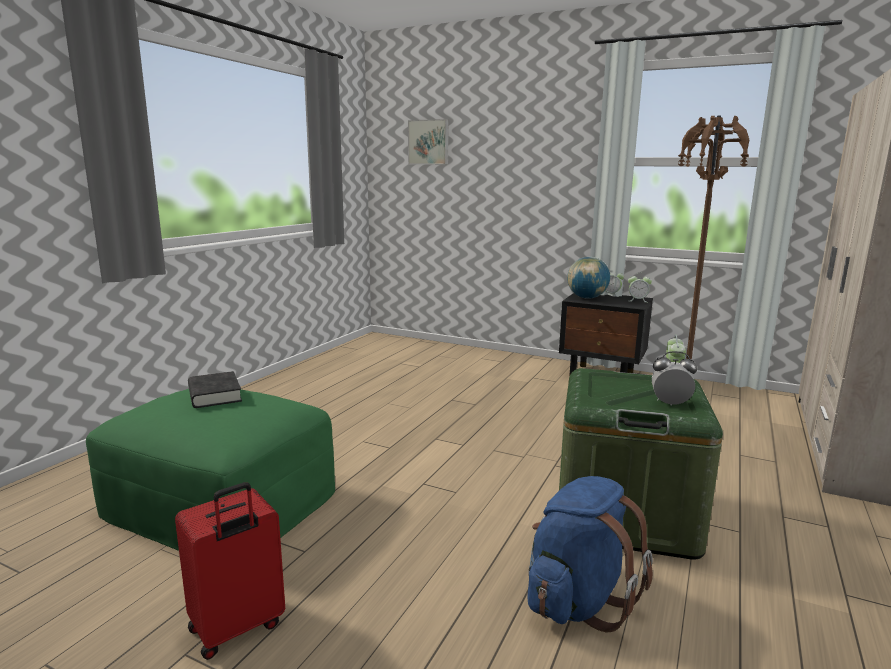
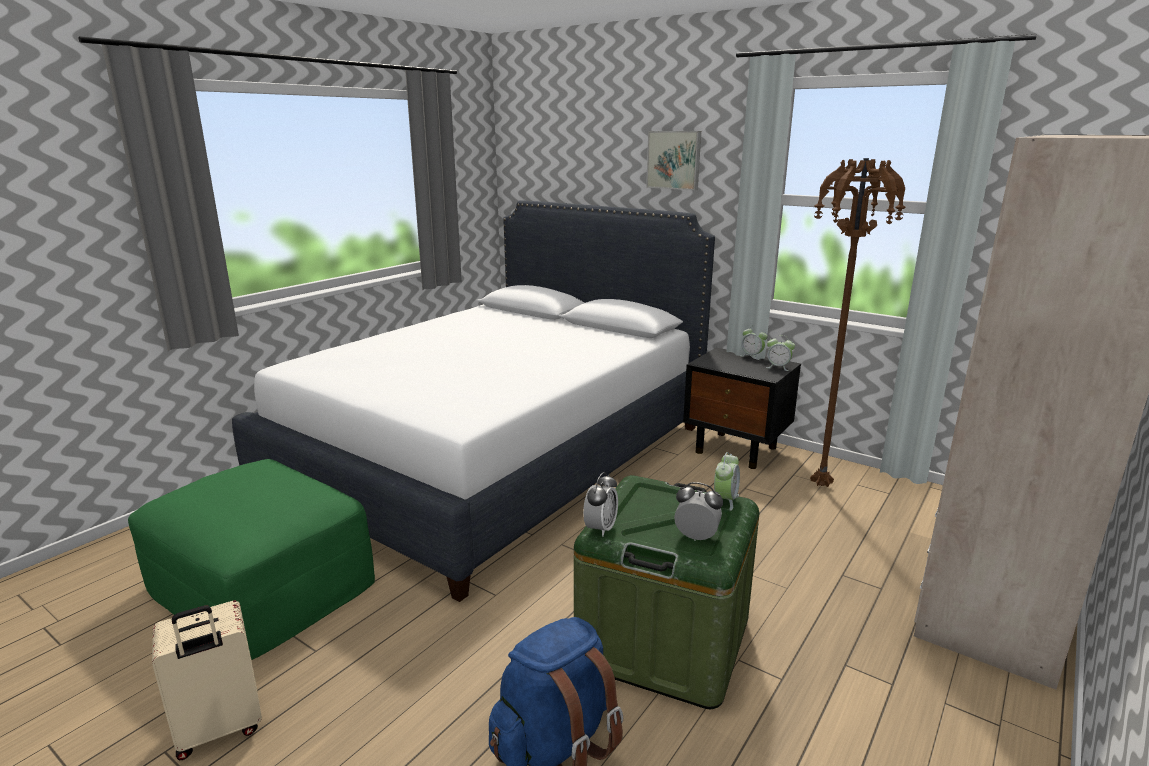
camera: 10 degrees right, 5 degrees up
(214, 395) = (252, 480): black book -> none
(237, 628) = (219, 730): red suitcase -> beige suitcase
(399, 391) = (497, 457): none -> white bed
(429, 142) = (559, 165): picture -> picture (674, 160)
(586, 402) = (600, 528): none -> alarm clock
(587, 298) = (719, 360): globe -> none

